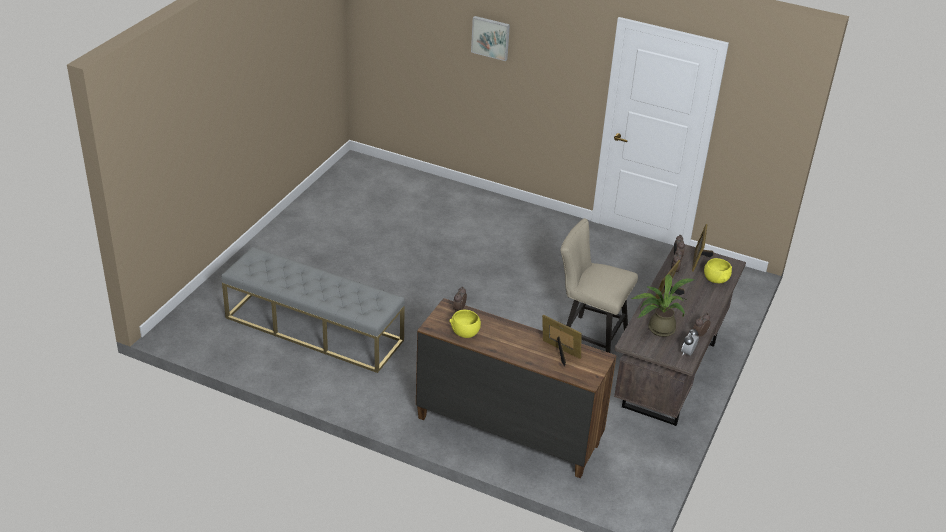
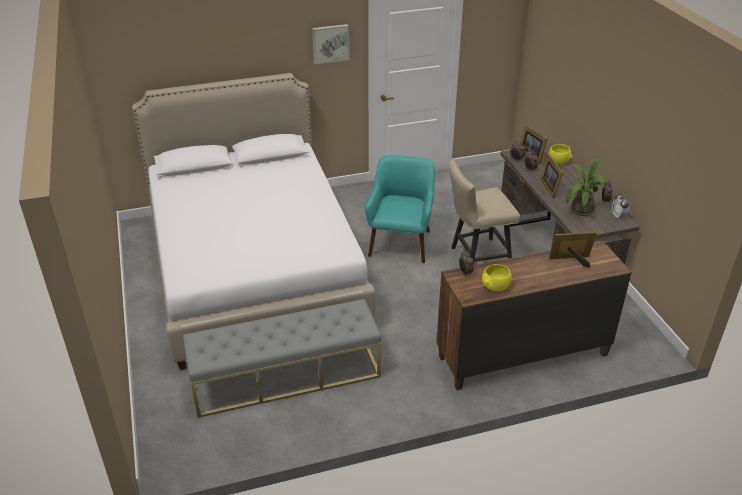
camera: 40 degrees left, 0 degrees up
(396, 240) = (254, 269): none -> white bed
(491, 37) = (251, 52): picture -> picture (330, 43)
(540, 287) = (401, 243): none -> turquoise armchair

